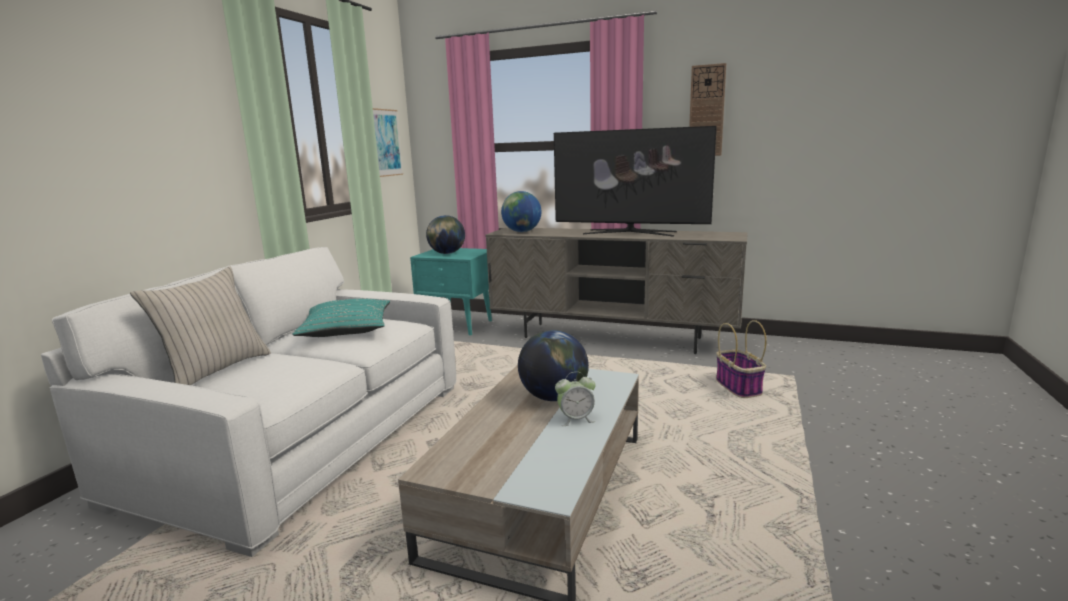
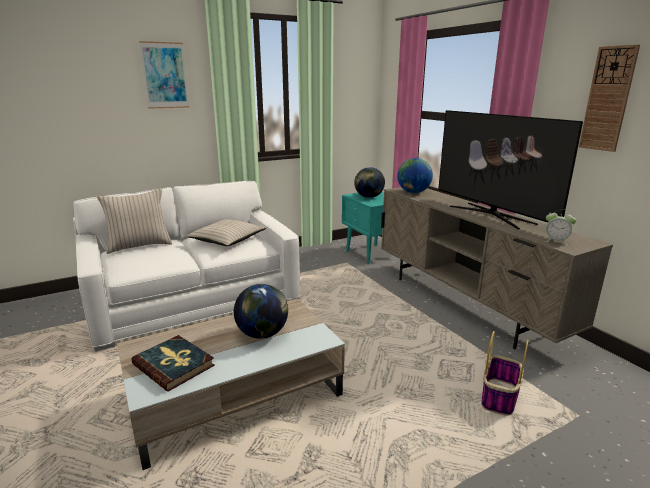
camera: 40 degrees right, 5 degrees up
(346, 329) = (227, 240): turquoise pillow -> beige pillow
(386, 143) = (351, 104): picture -> picture (165, 75)
(523, 459) = (174, 365): none -> book
(576, 419) = (243, 356): alarm clock -> alarm clock (556, 241)

